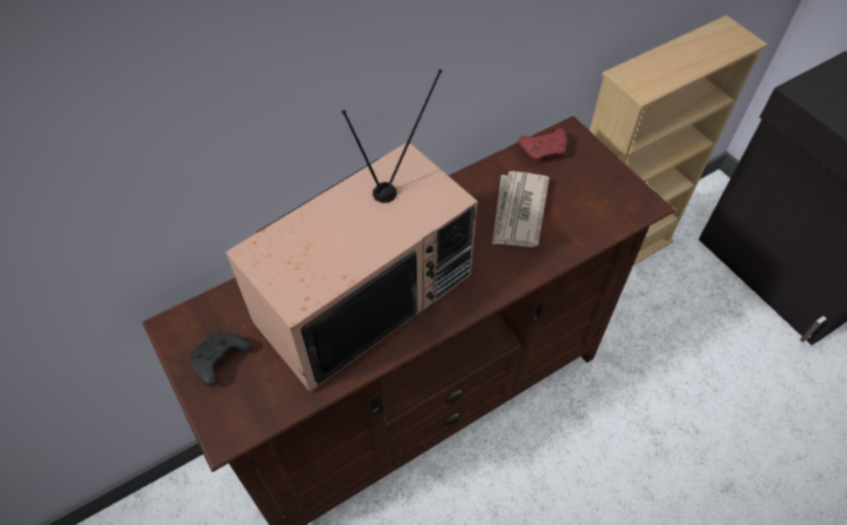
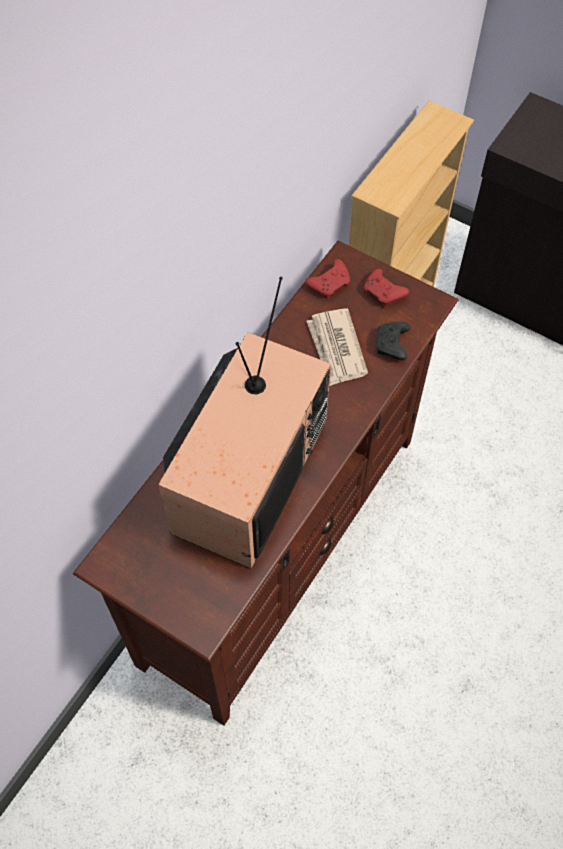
camera: 25 degrees left, 5 degrees up
(219, 362) = (162, 577): black game controller -> black game controller (392, 345)
(596, 177) = (384, 293): none -> red game controller

